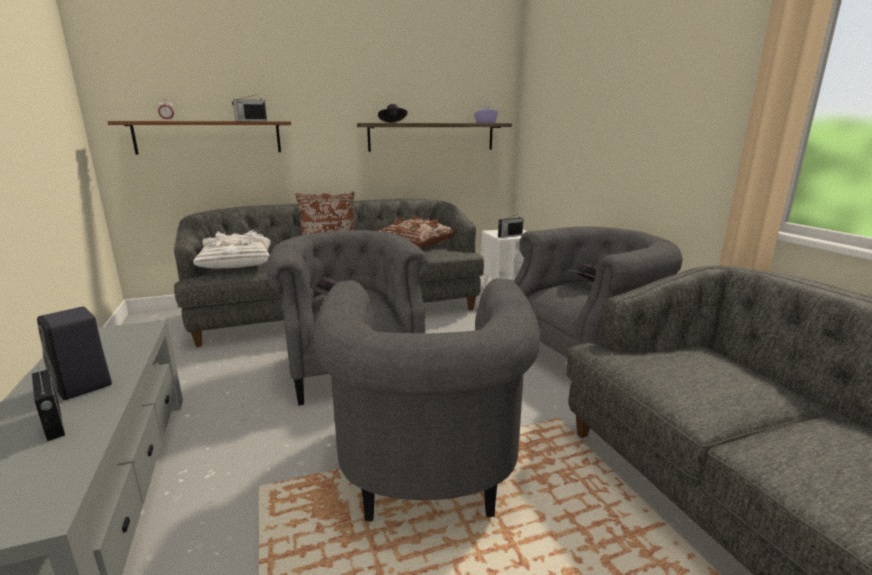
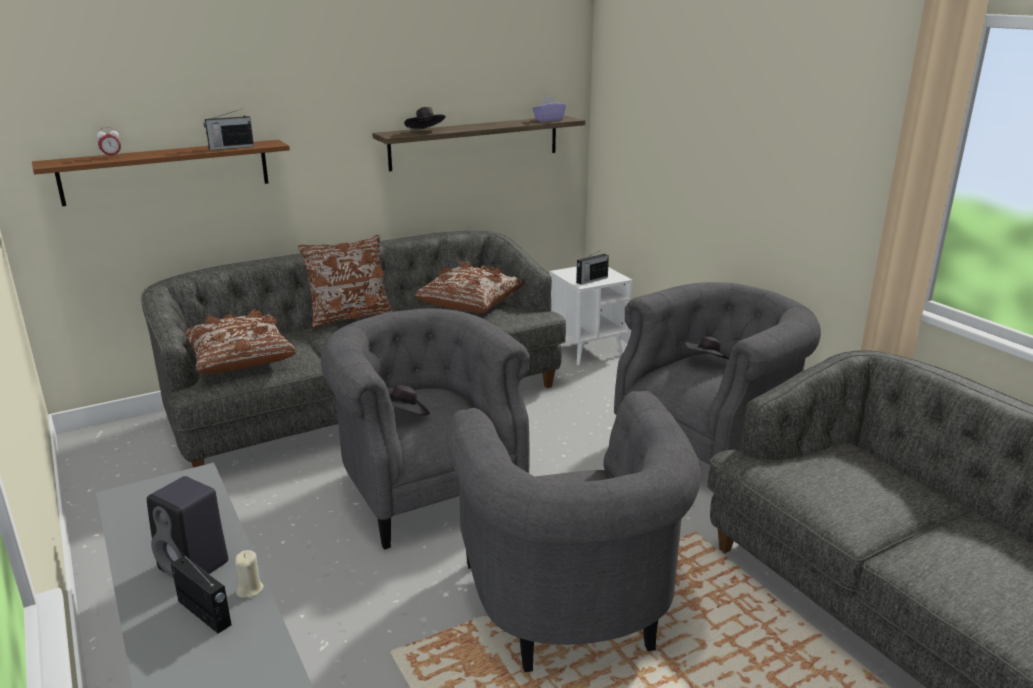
camera: 10 degrees left, 5 degrees up
(108, 408) = (250, 589): none -> beige candle
(237, 265) = (240, 361): white pillow -> brown pillow

